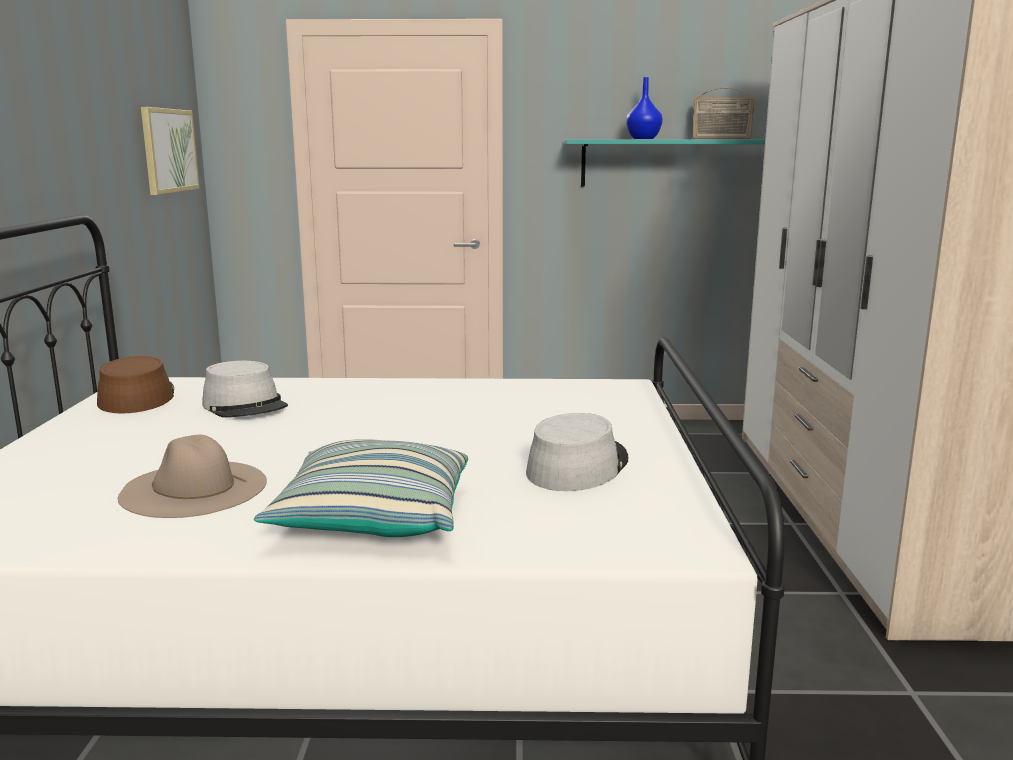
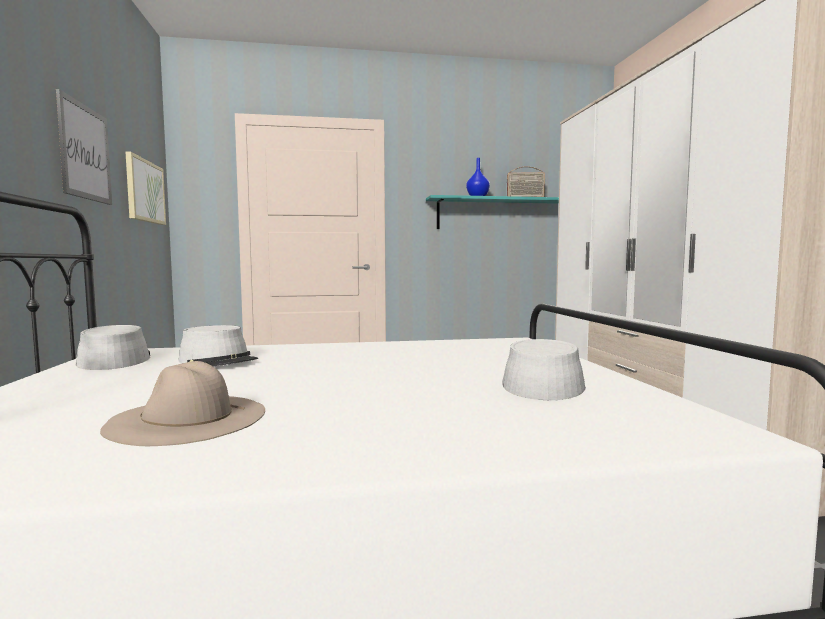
camera: 10 degrees left, 10 degrees down
(92, 131) = (85, 152): none -> picture
(136, 397) = (114, 360): brown hat -> grey hat
(373, 519) = (396, 432): pillow -> none

